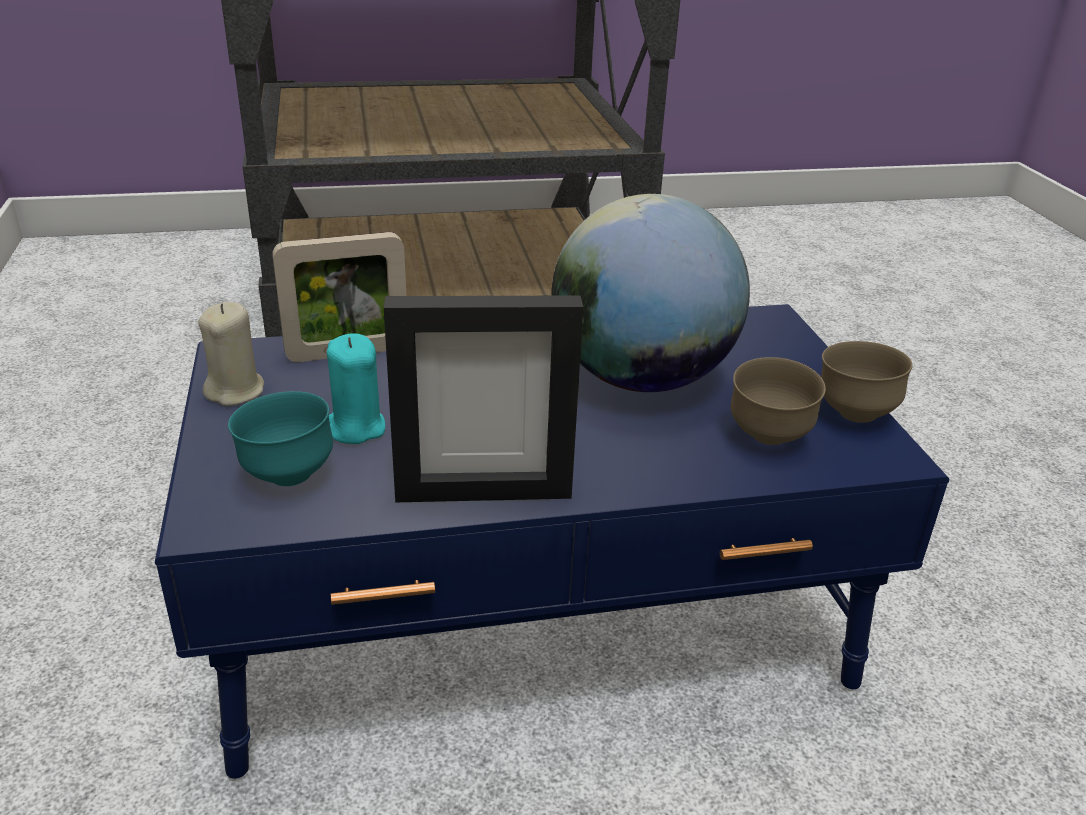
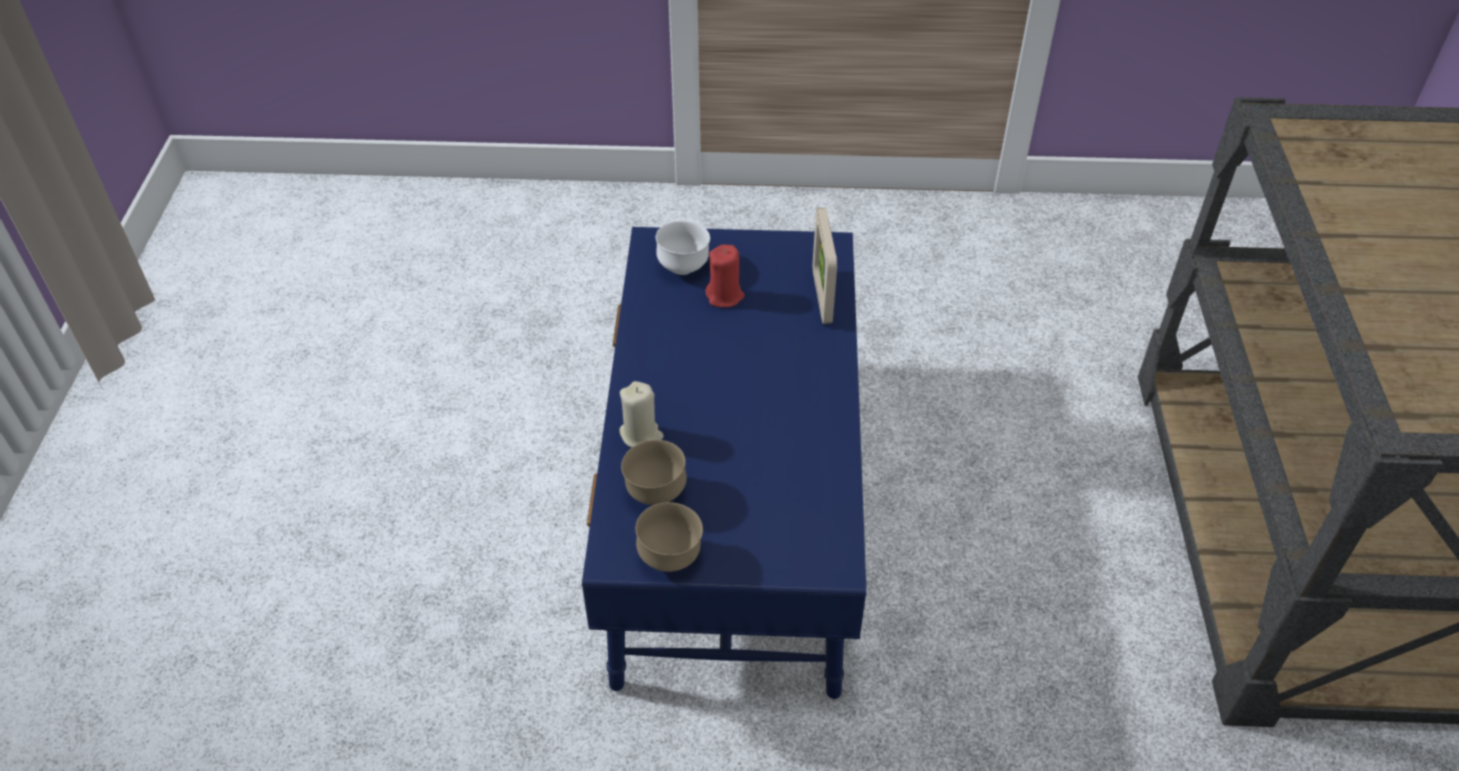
camera: 105 degrees right, 15 degrees up
(235, 391) = (781, 248): beige candle -> beige candle (641, 434)
(287, 476) = (683, 267): turquoise bowl -> white bowl
(356, 428) = (725, 296): turquoise candle -> red candle
(483, 491) = (644, 342): picture frame -> none
(640, 378) = (752, 444): globe -> none

